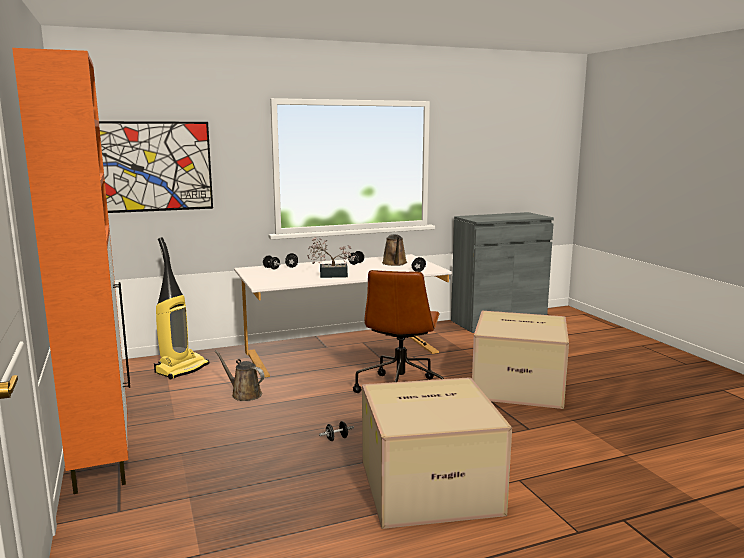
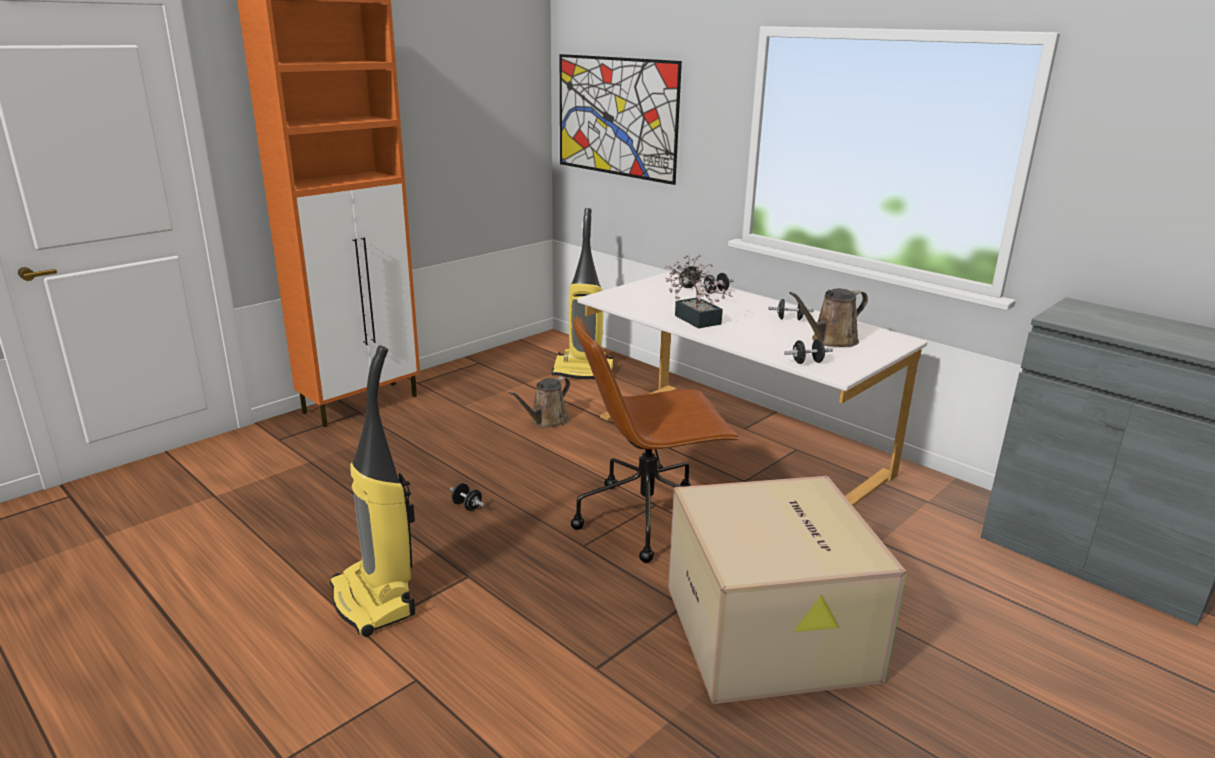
camera: 65 degrees right, 10 degrees up
(244, 394) = (546, 421): brown watering can -> brown watering can turned 150 degrees counterclockwise
(430, 485) = (375, 600): cardboard box -> vacuum cleaner

